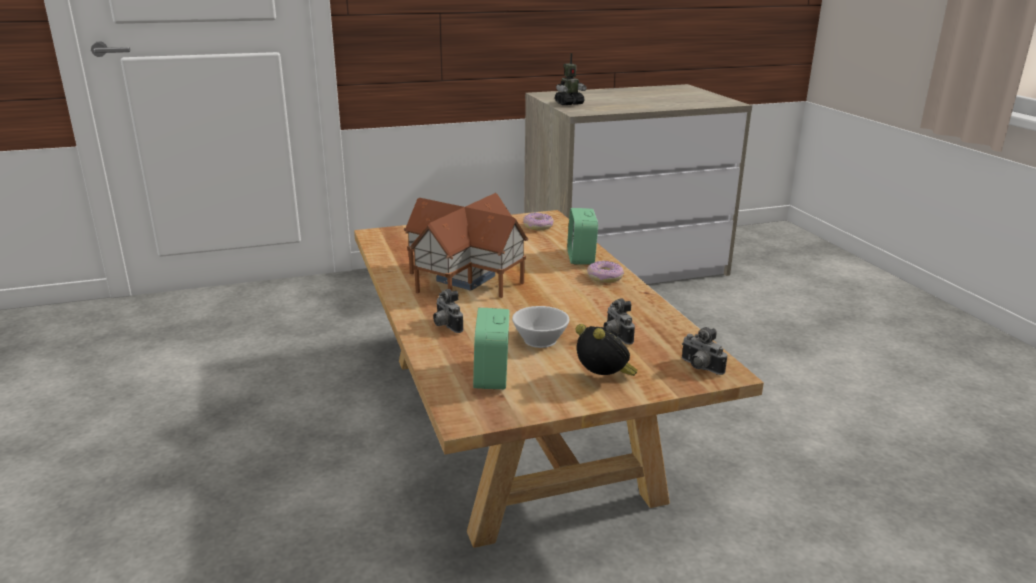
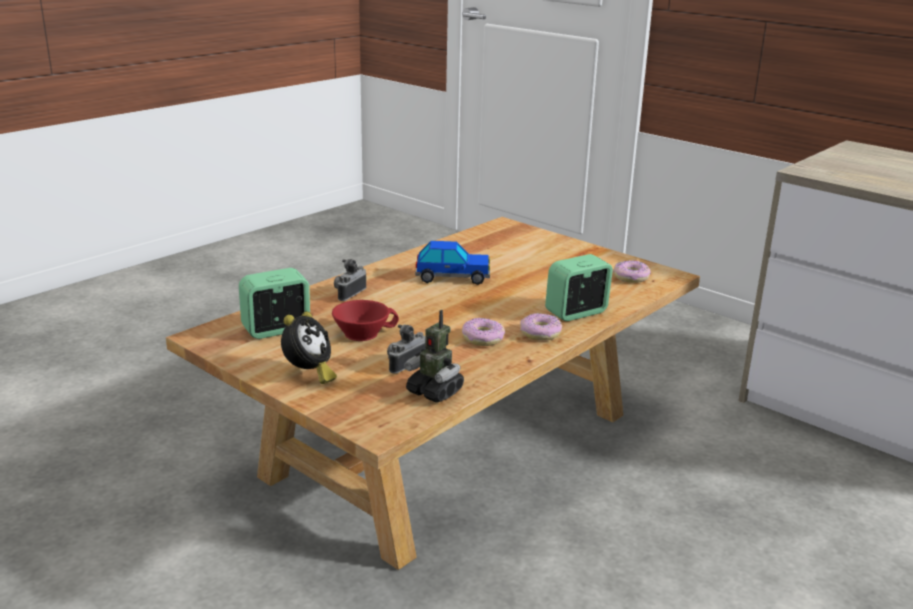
camera: 60 degrees right, 0 degrees up
(463, 278) = (453, 277): toy house -> toy car
(538, 339) = (362, 332): white cup -> red cup
(569, 104) = (836, 162): toy robot -> toy robot (435, 392)
(595, 297) = (483, 338): none -> donut
(699, 368) = (375, 415): camera -> none

